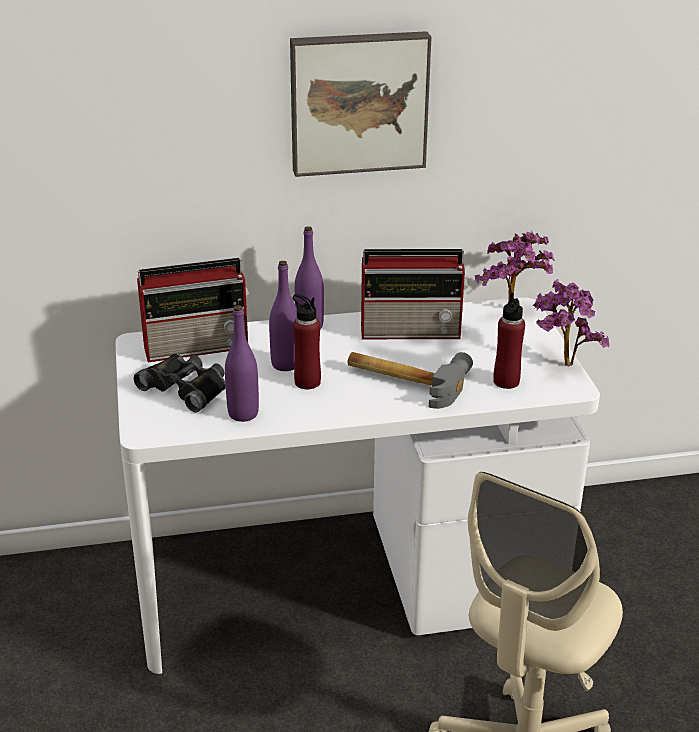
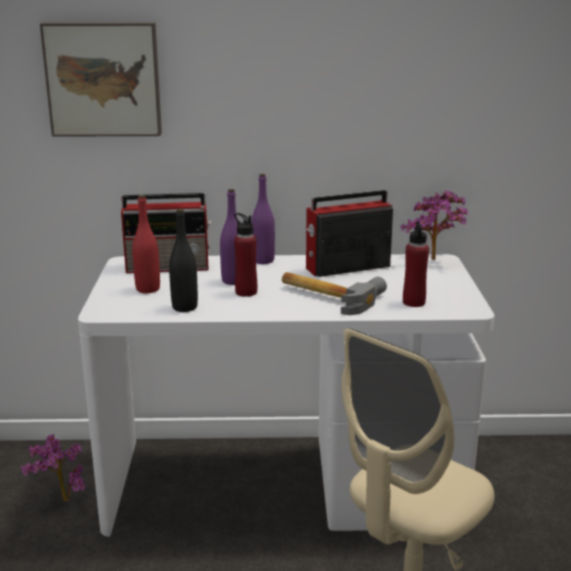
camera: 10 degrees right, 10 degrees down
(186, 387) = (148, 289): black binoculars -> red bottle
(243, 414) = (184, 307): purple bottle -> black bottle
(358, 102) = (308, 75): picture -> picture (104, 79)
(412, 331) = (346, 268): radio -> radio turned 150 degrees clockwise
(561, 366) = (465, 296): potted plant -> potted plant (60, 501)

